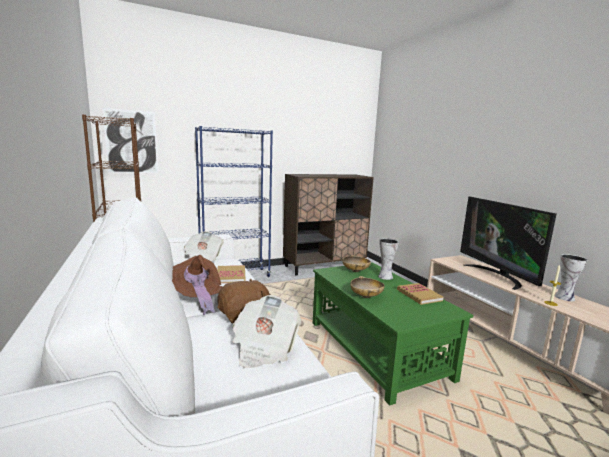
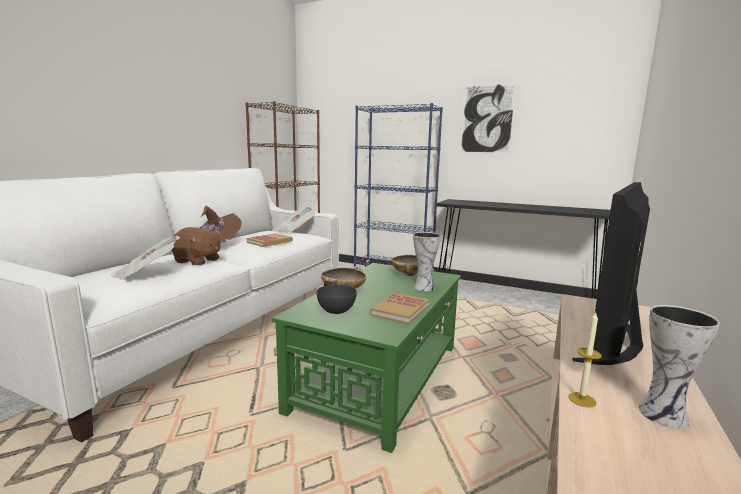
camera: 50 degrees right, 0 degrees up
(131, 142) = (322, 128): picture -> picture (487, 119)
(324, 266) = (513, 295): brown cabinet -> black console table
(404, 310) = (336, 311): none -> grey bowl

